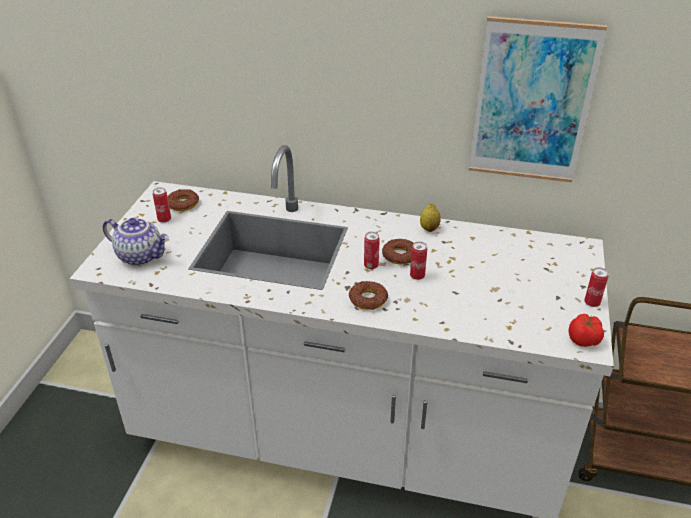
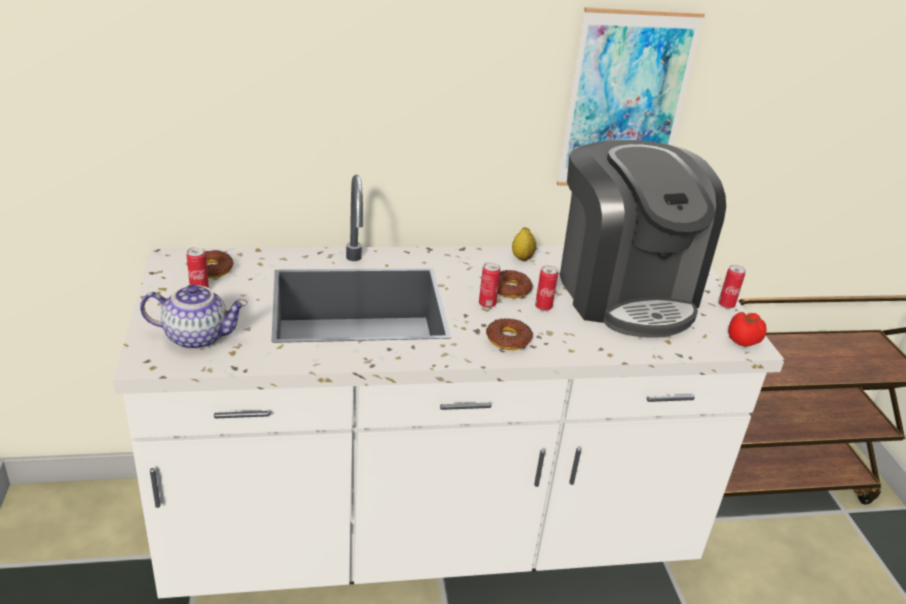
camera: 25 degrees left, 5 degrees down
(501, 274) = (625, 292): none -> coffee machine

